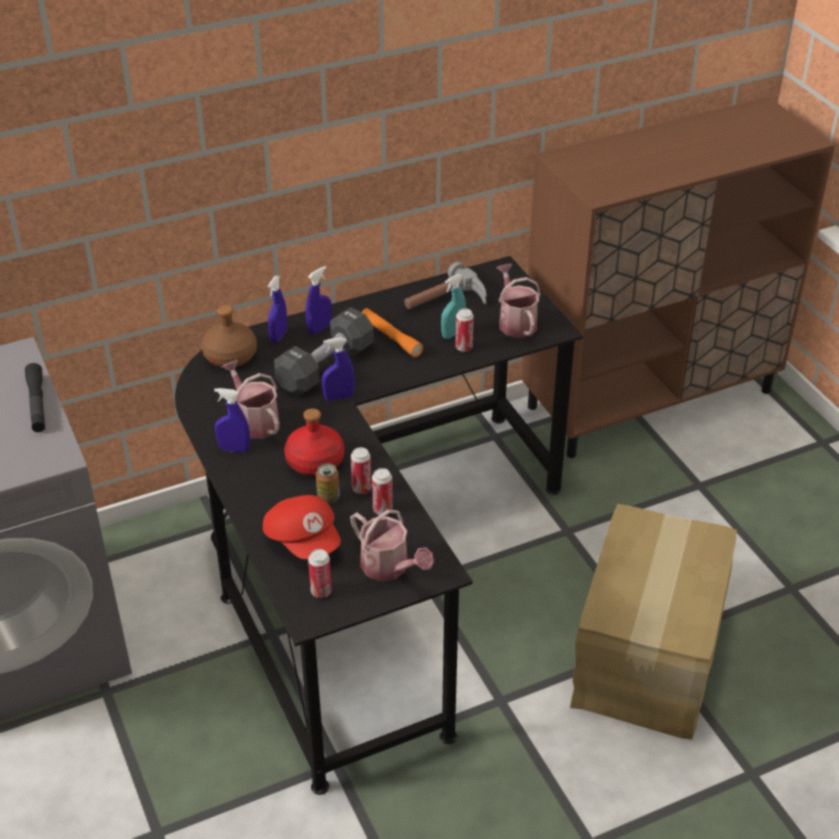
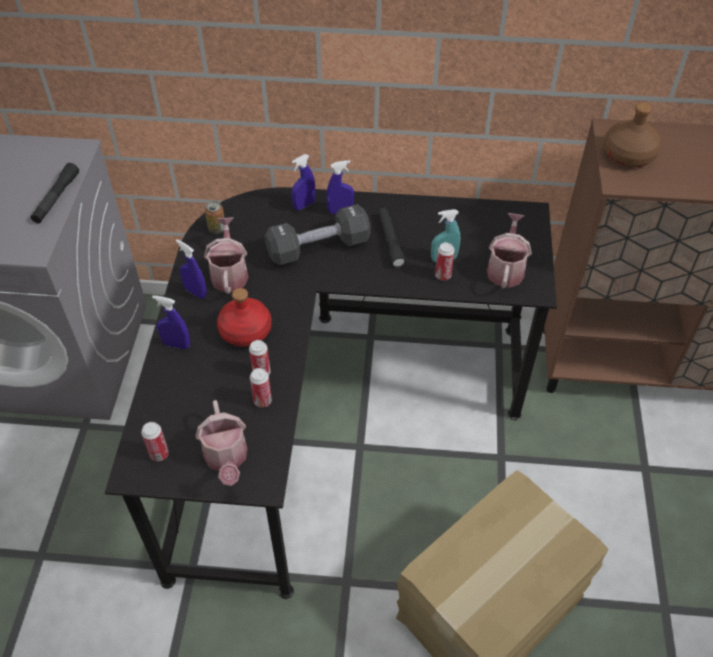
camera: 30 degrees right, 10 degrees up
(230, 356) = (255, 208): brown bottle -> brown bottle (628, 155)
(304, 540) = (183, 400): red cap -> none
(328, 498) = (230, 369): can -> can (217, 229)
(339, 397) = (307, 280): blue spray bottle -> blue spray bottle (176, 344)
(391, 337) = (390, 241): orange flashlight -> black flashlight
(446, 302) = (460, 226): hammer -> none

